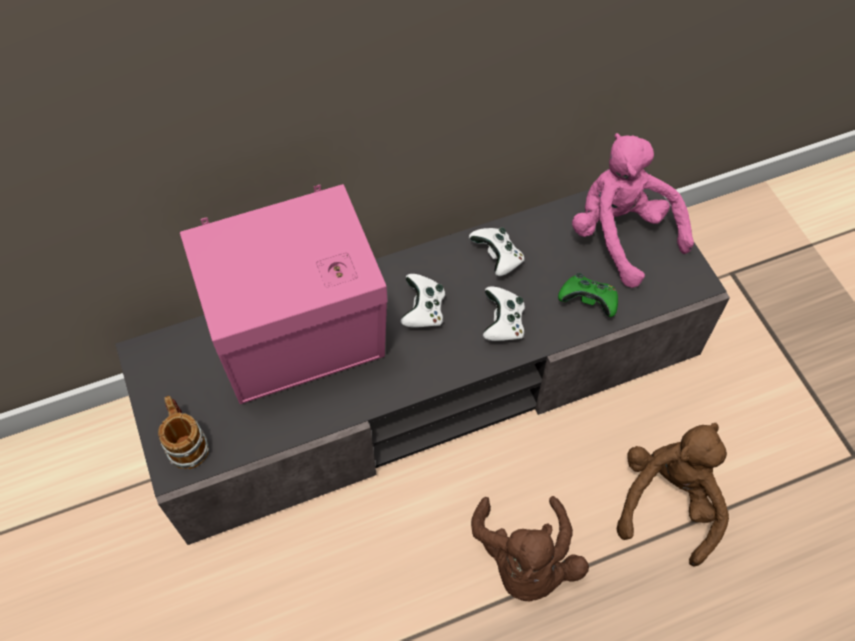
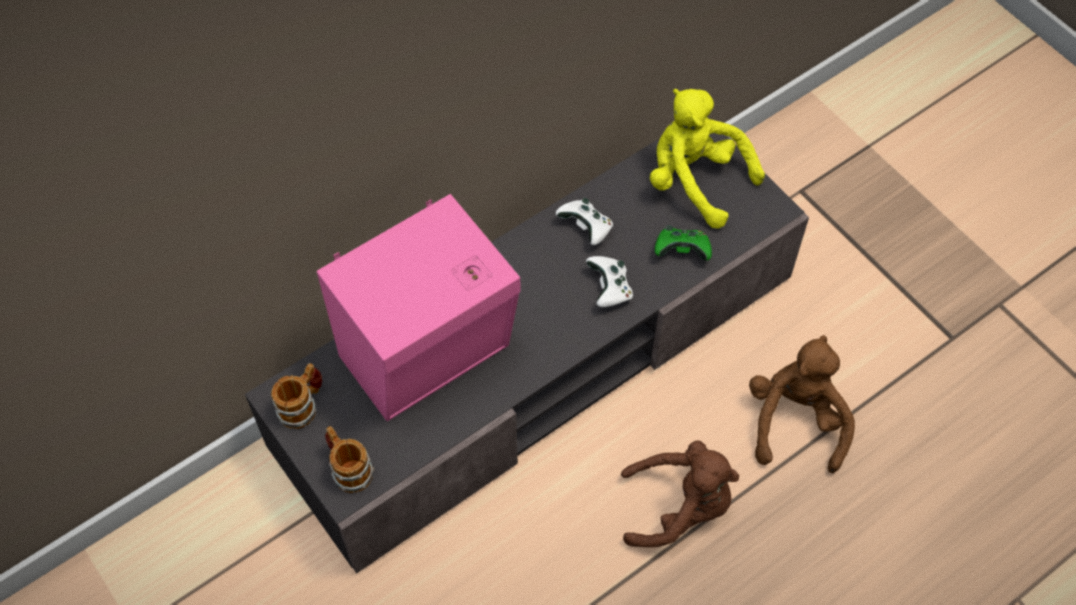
camera: 15 degrees left, 0 degrees up
(165, 368) = (303, 405): none -> mug
(423, 311) = (531, 294): white game controller -> none
(525, 561) = (679, 507): brown plush toy -> brown plush toy turned 75 degrees counterclockwise
(621, 235) = (695, 180): pink plush toy -> yellow plush toy

